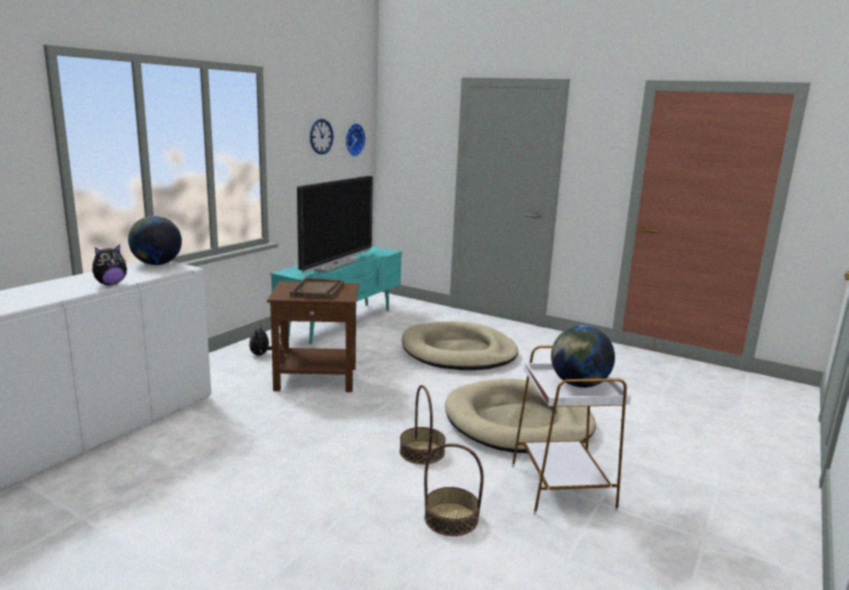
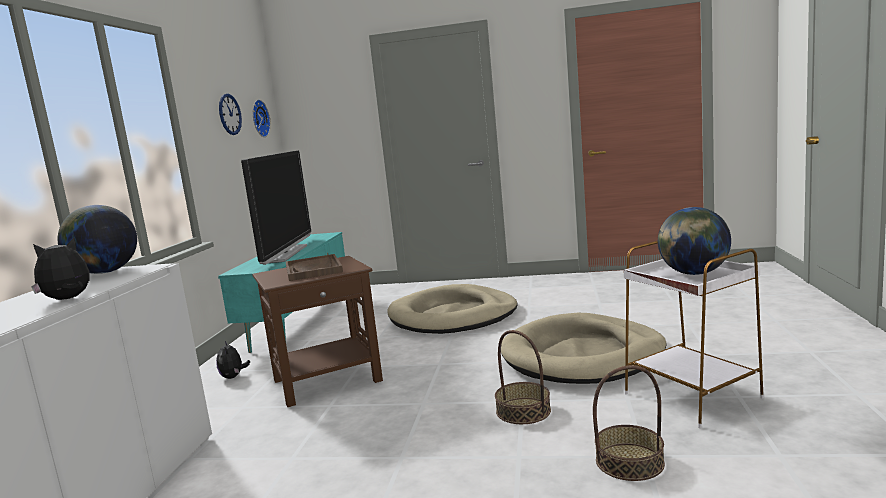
camera: 20 degrees left, 5 degrees down
(110, 284) = (68, 299): plush toy -> plush toy turned 150 degrees counterclockwise

